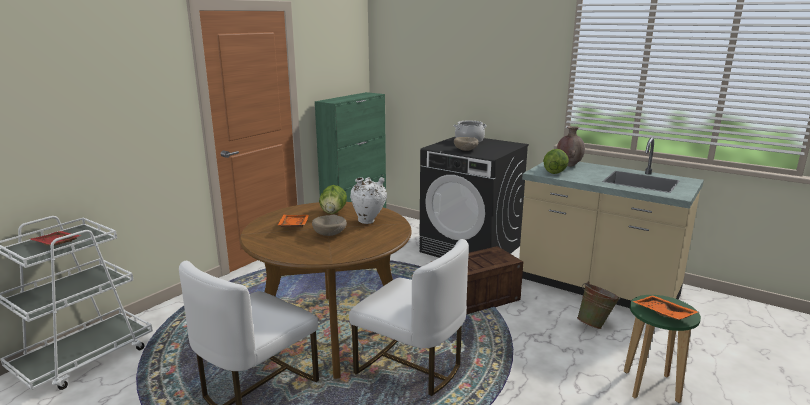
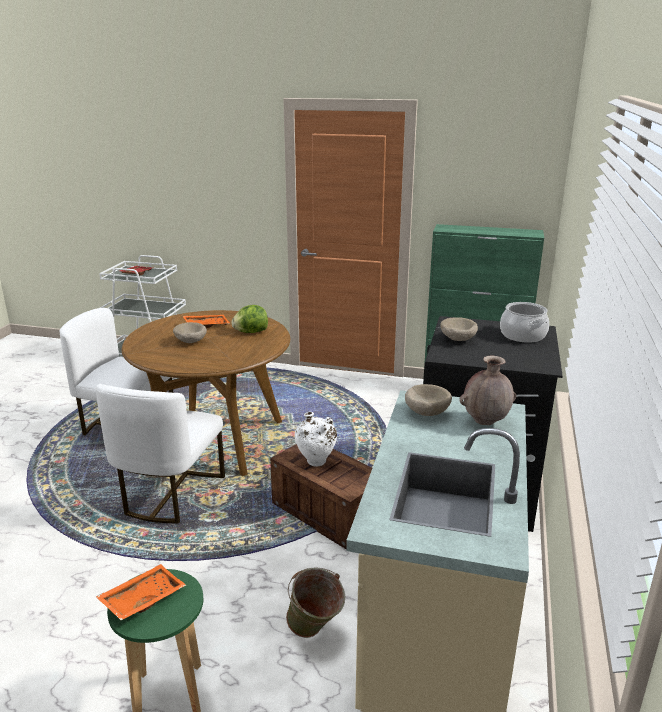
camera: 70 degrees right, 5 degrees up
(369, 221) = (232, 350): white vase -> white vase (316, 463)
(554, 172) = (426, 412): lettuce -> beige bowl

